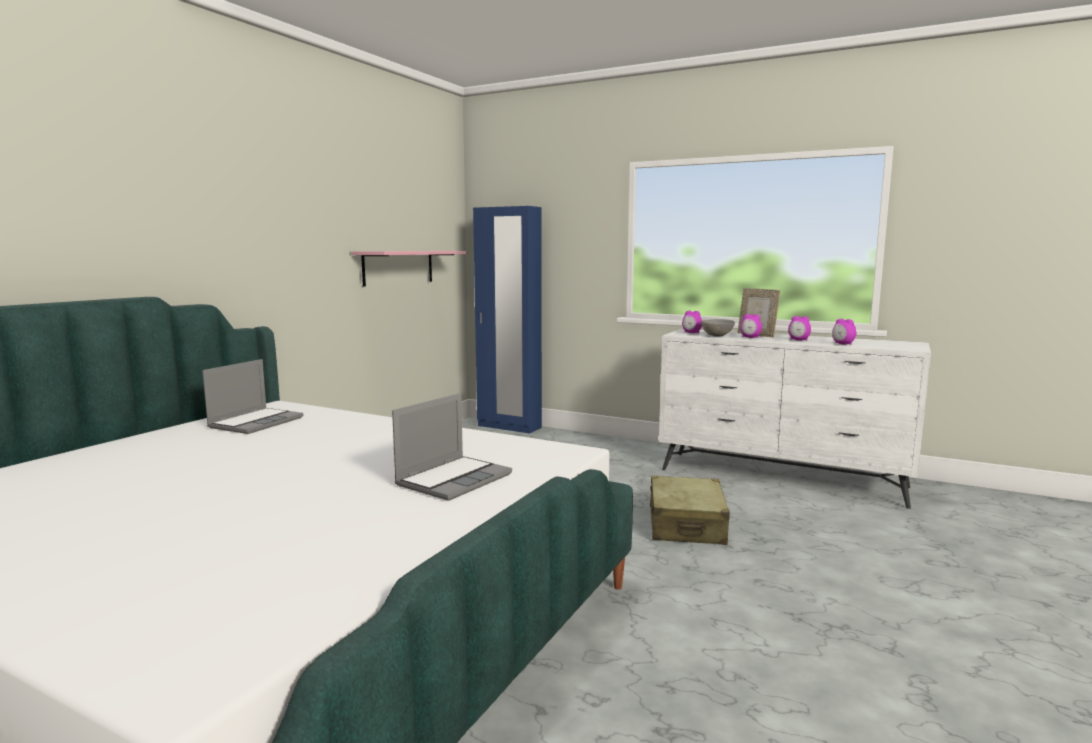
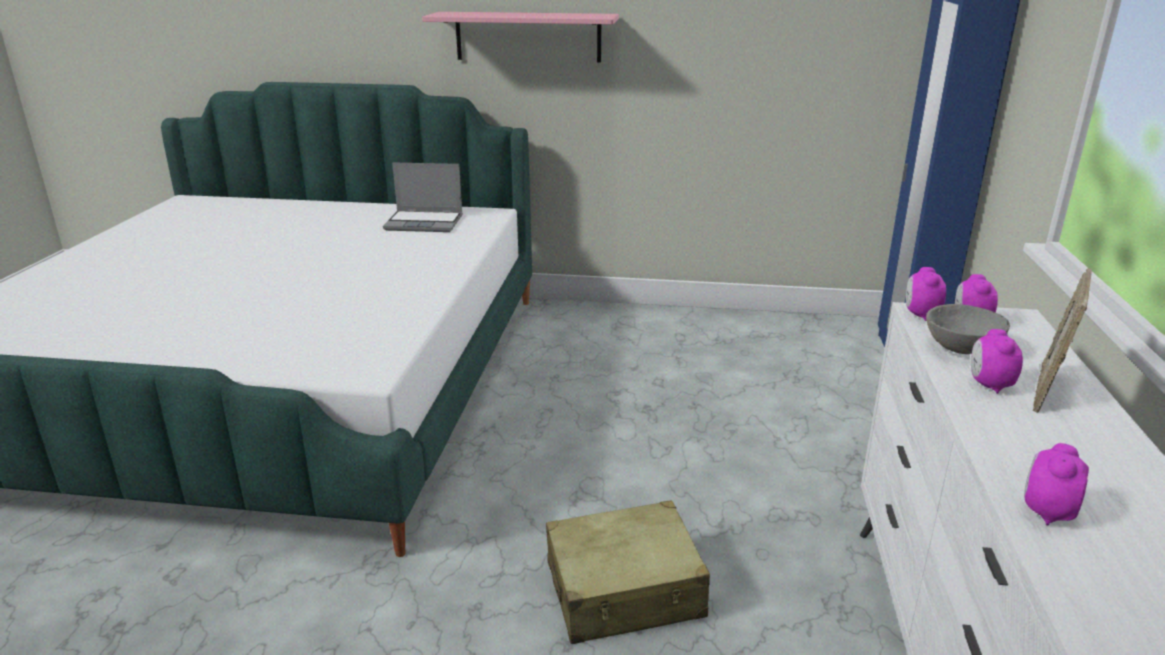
camera: 70 degrees right, 15 degrees up
(398, 267) = (778, 73): pink shelf -> pink shelf (528, 37)
(454, 479) = (258, 332): laptop -> none
(798, 340) = (1034, 446): alarm clock -> alarm clock (920, 315)

